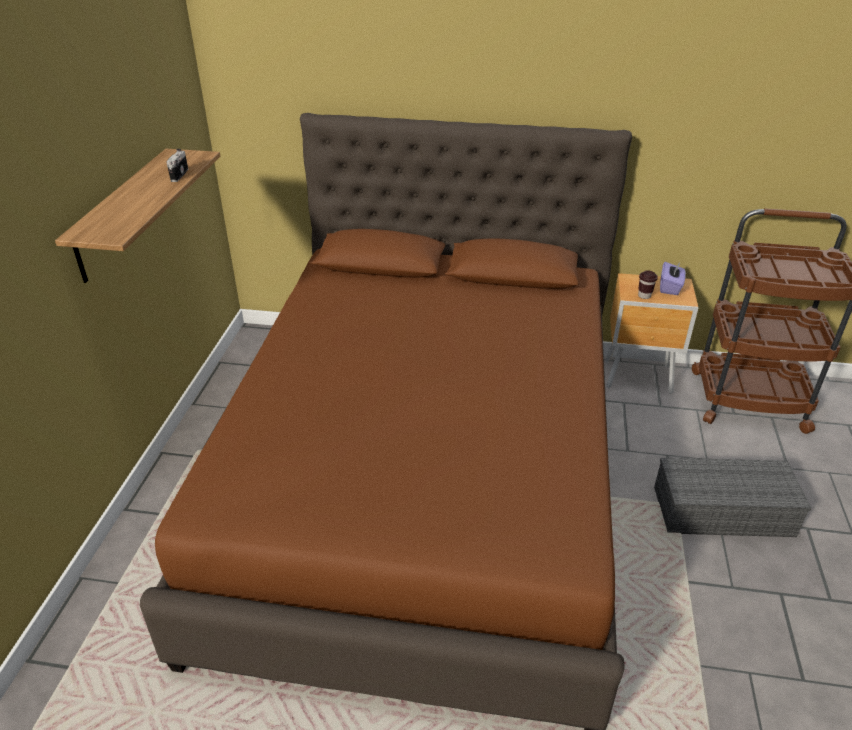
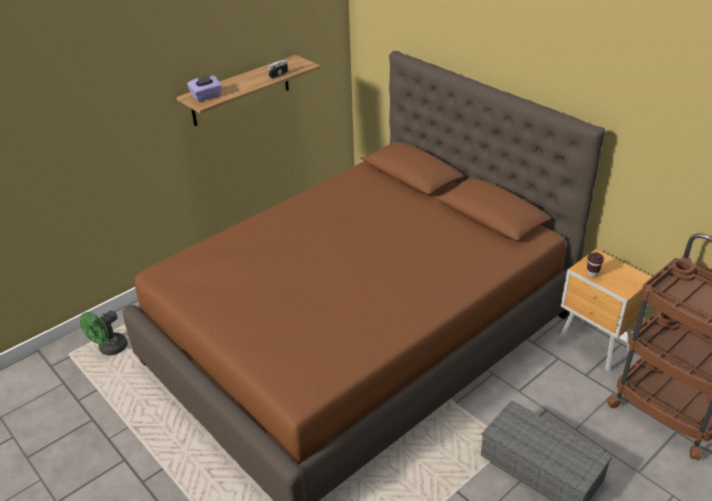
camera: 40 degrees right, 0 degrees up
(99, 684) = (109, 349): none -> green fan
(670, 287) = (624, 276): purple tissue box -> purple tissue box (206, 96)

